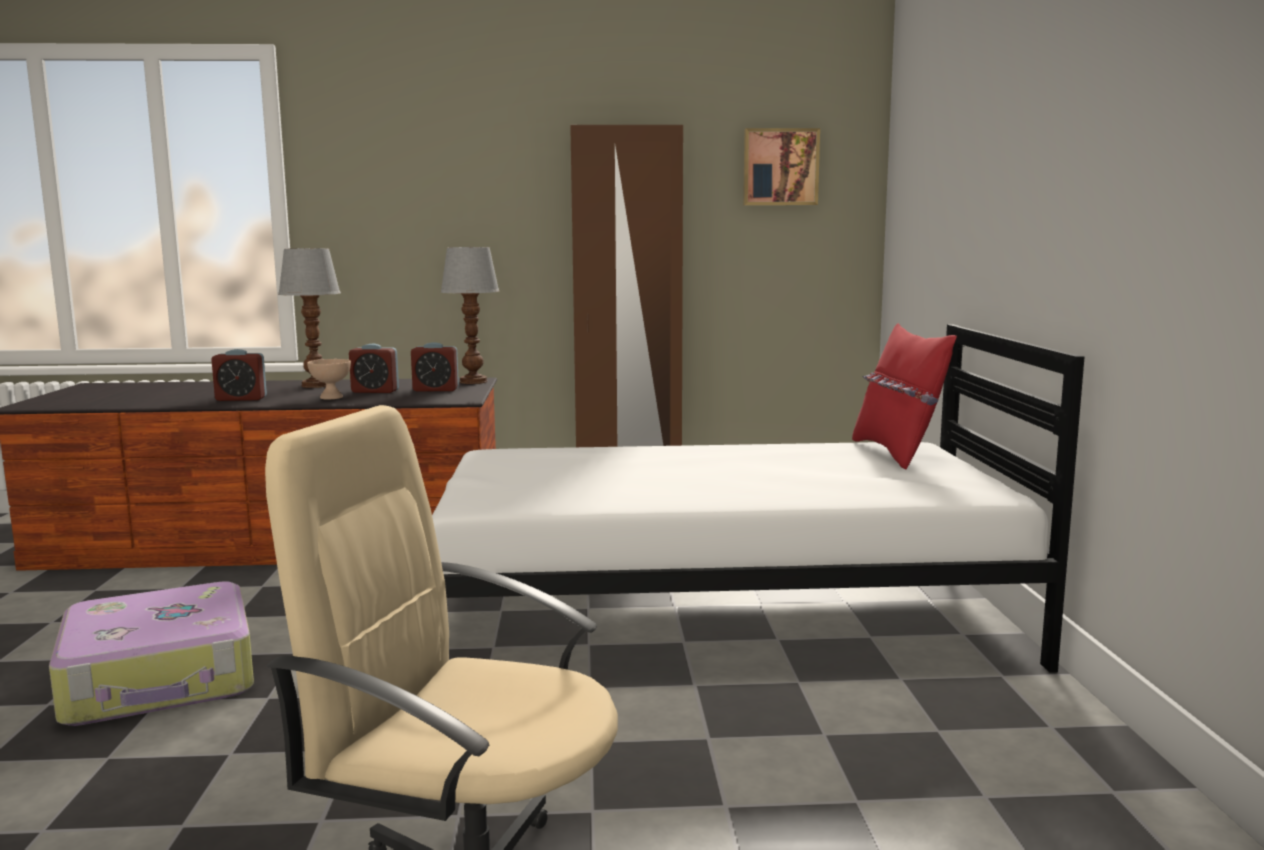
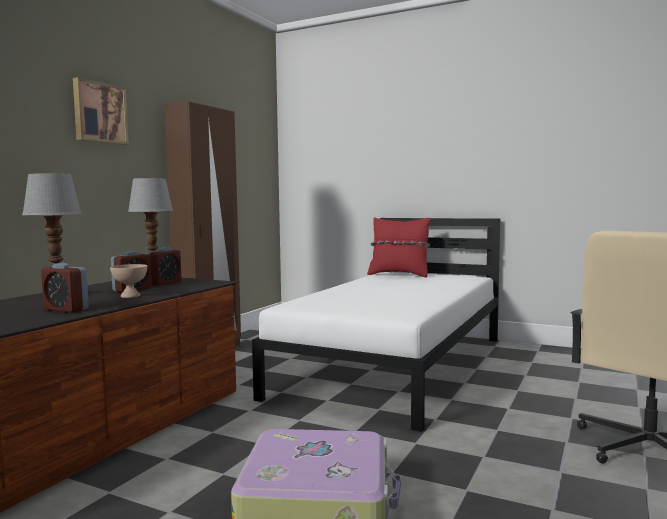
camera: 60 degrees left, 5 degrees down
(241, 399) = (66, 309): alarm clock -> alarm clock turned 90 degrees clockwise
(780, 167) = (246, 142): picture -> picture (99, 113)

